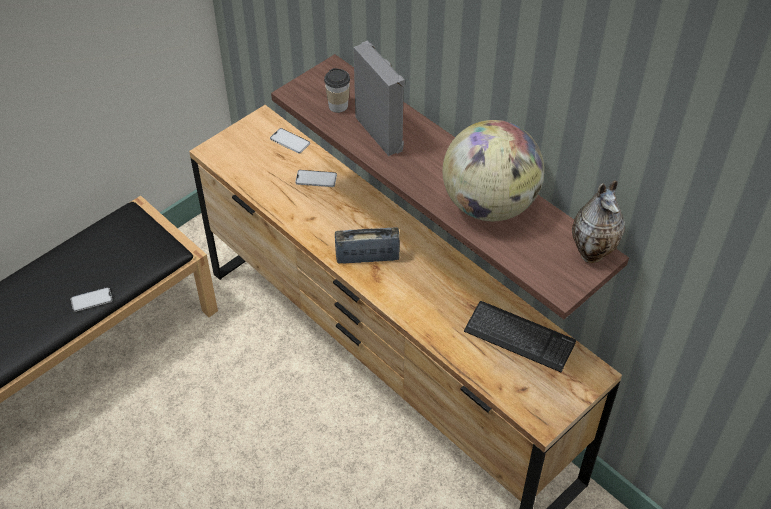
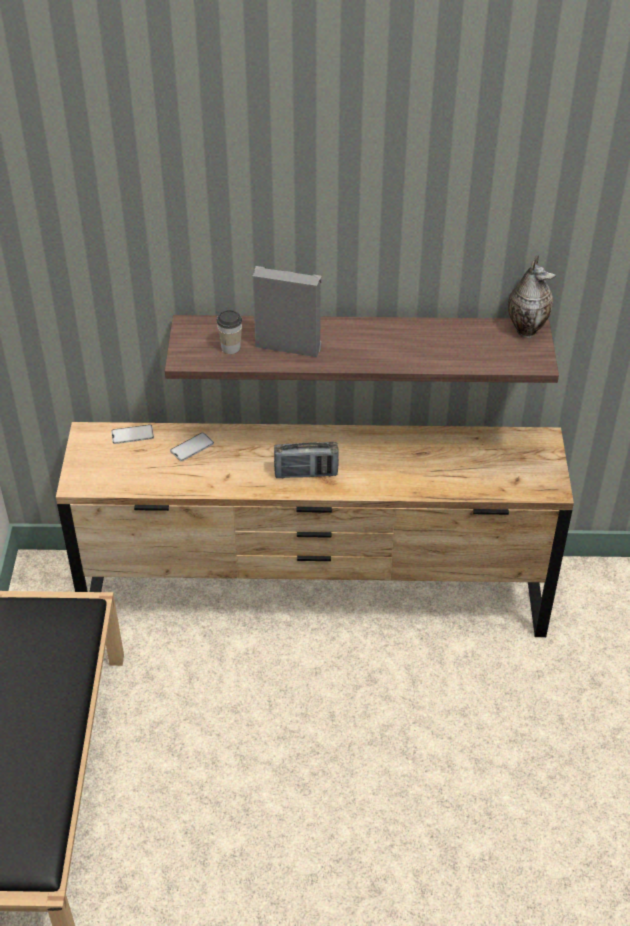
camera: 45 degrees left, 5 degrees down
(91, 300) = (67, 693): phone -> none
(367, 257) = (306, 473): radio -> radio turned 135 degrees counterclockwise
(489, 205) = (426, 343): globe -> none
(519, 337) = (474, 450): keyboard -> none

